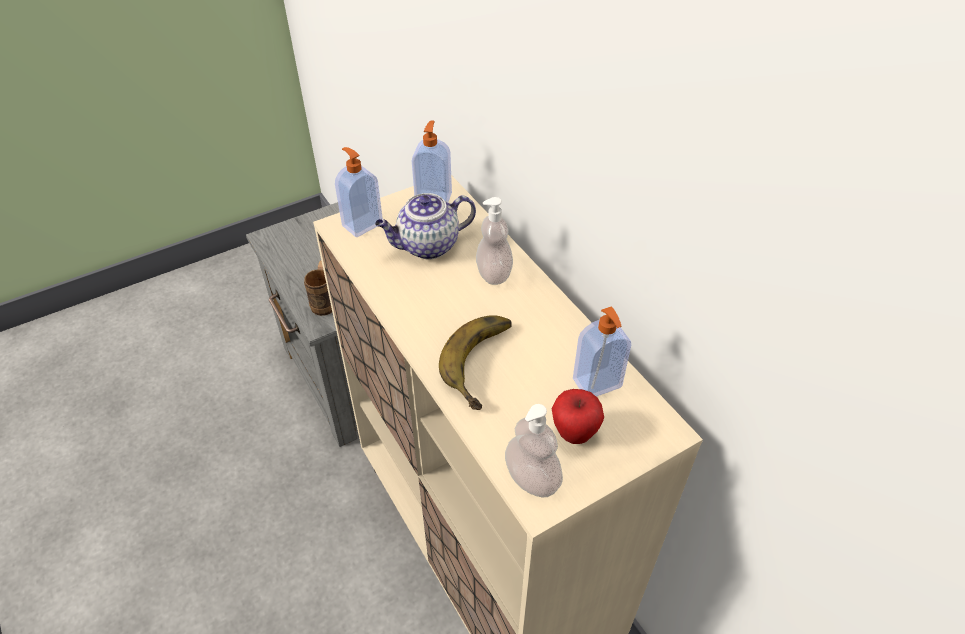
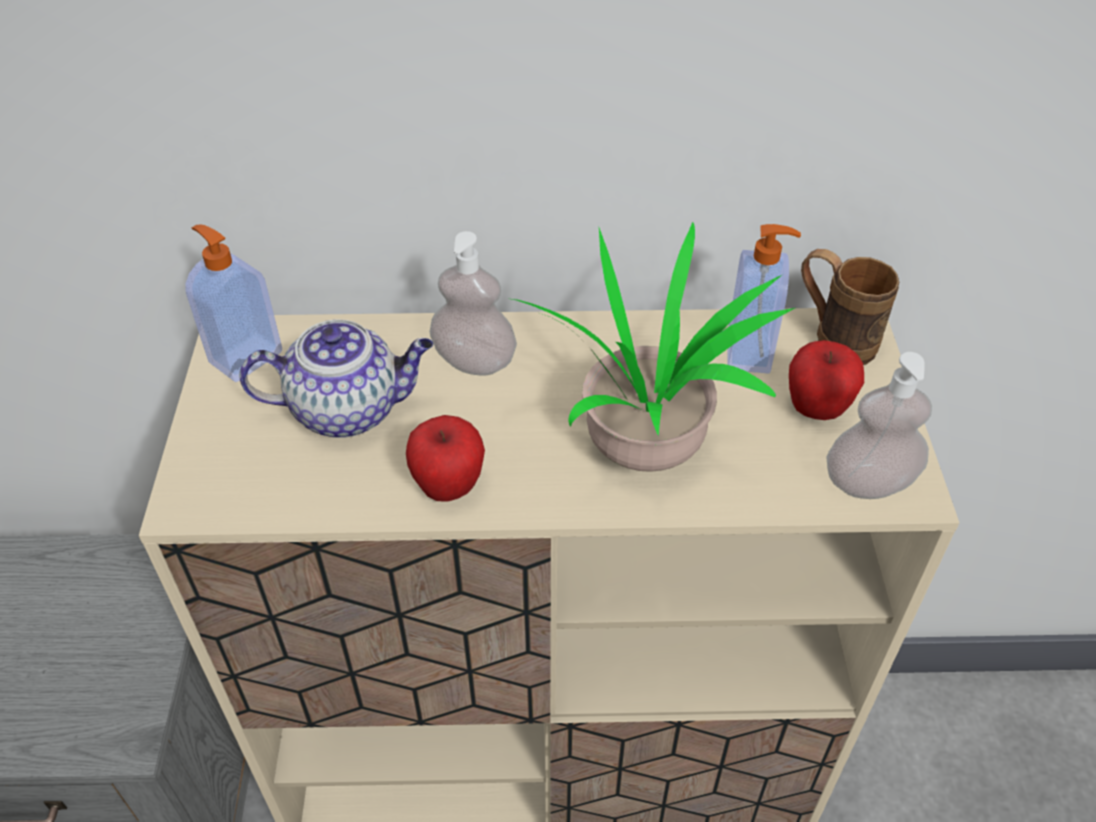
camera: 60 degrees left, 0 degrees up
(325, 301) = (86, 709): brown mug -> brown mug (832, 339)
(362, 224) = (216, 469): soap dispenser -> none
(403, 302) = (448, 487): none -> apple
(427, 246) = (349, 409): teapot -> teapot turned 105 degrees counterclockwise
(487, 364) = (644, 443): banana -> potted plant

